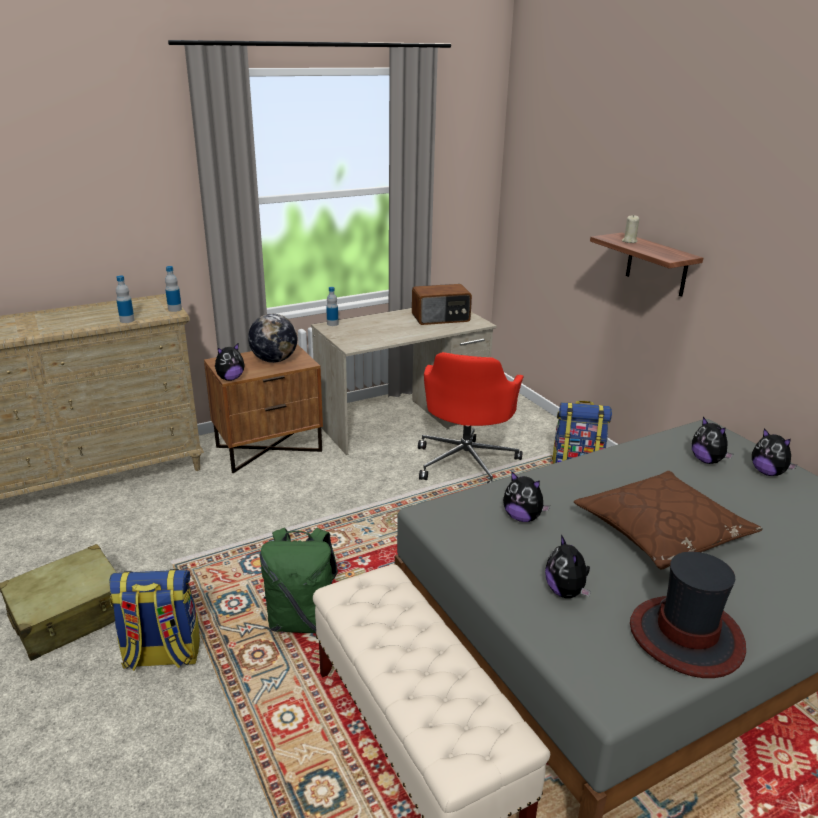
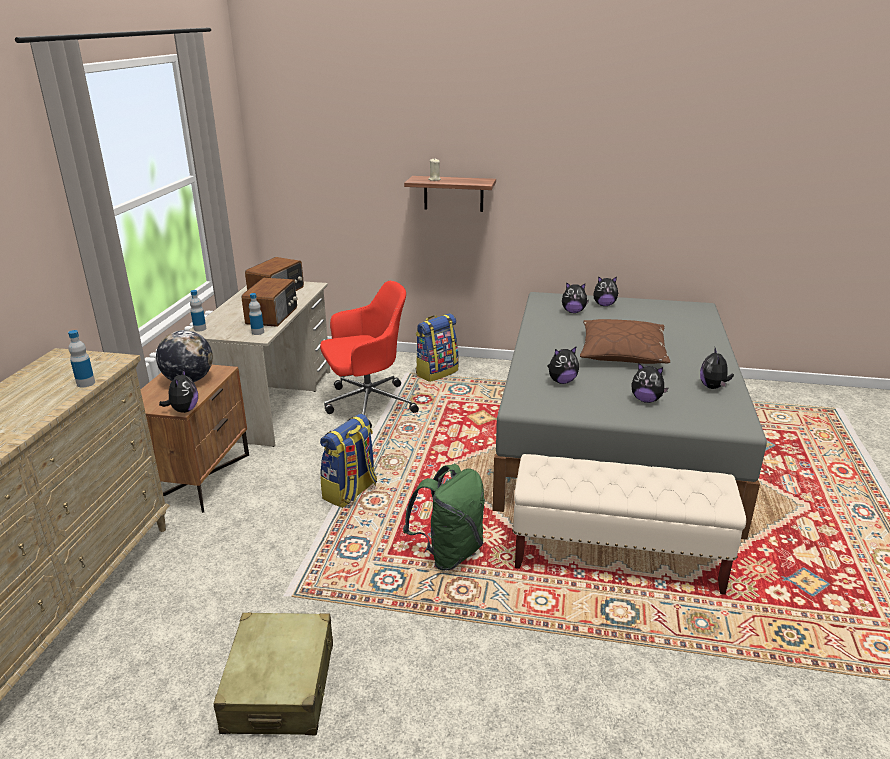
camera: 50 degrees left, 0 degrees up
(161, 656) = (405, 644): backpack -> backpack (350, 492)
(175, 309) = (108, 356): bottle -> bottle (258, 332)
(396, 335) = (273, 315): none -> radio
(466, 462) = (367, 404): red office chair -> red office chair turned 75 degrees counterclockwise
(686, 637) = (713, 387): hat -> plush toy

